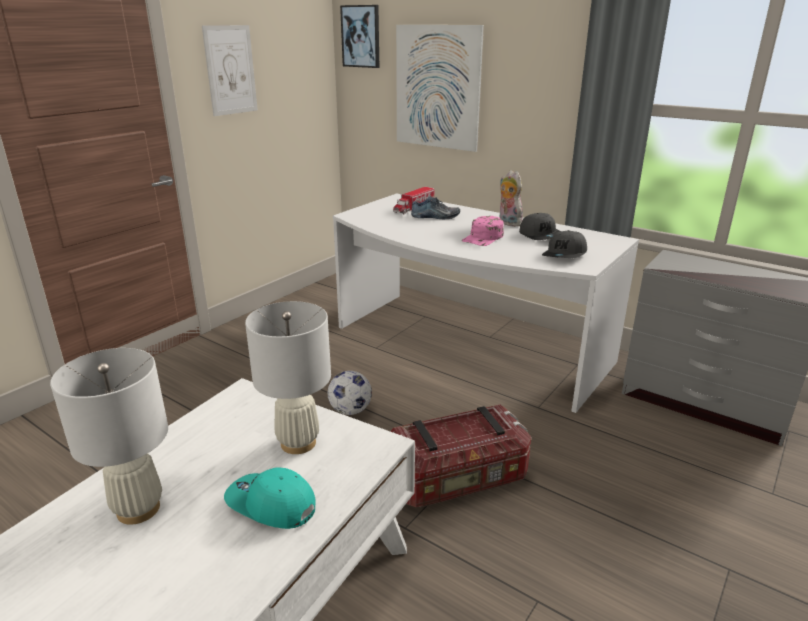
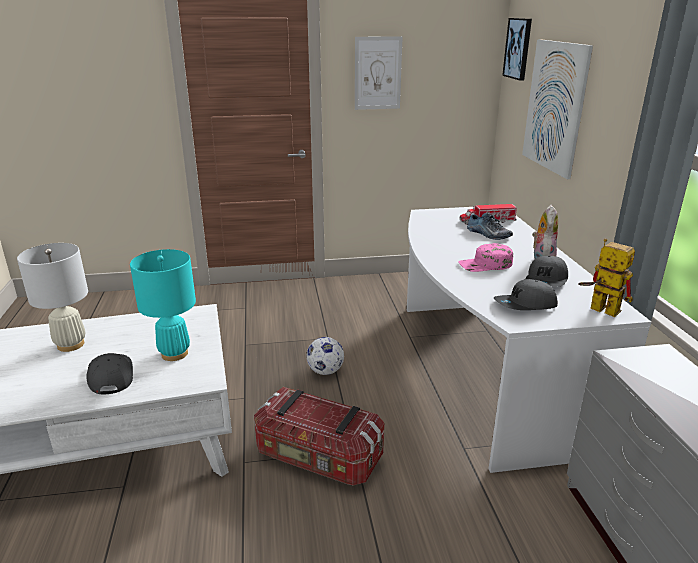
camera: 45 degrees right, 0 degrees up
(270, 505) = (110, 376): turquoise cap -> grey cap
(298, 442) = (175, 353): white table lamp -> turquoise table lamp
(602, 242) = (597, 309): none -> toy robot

